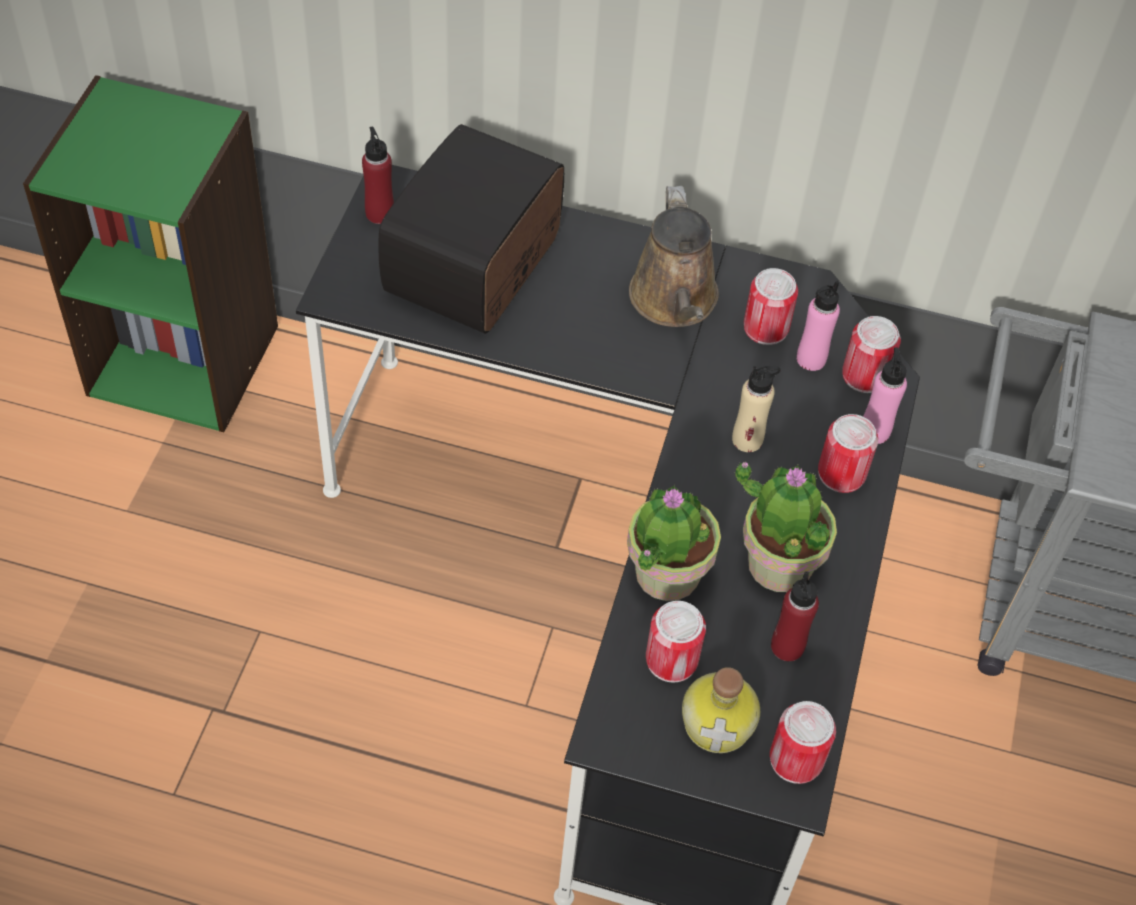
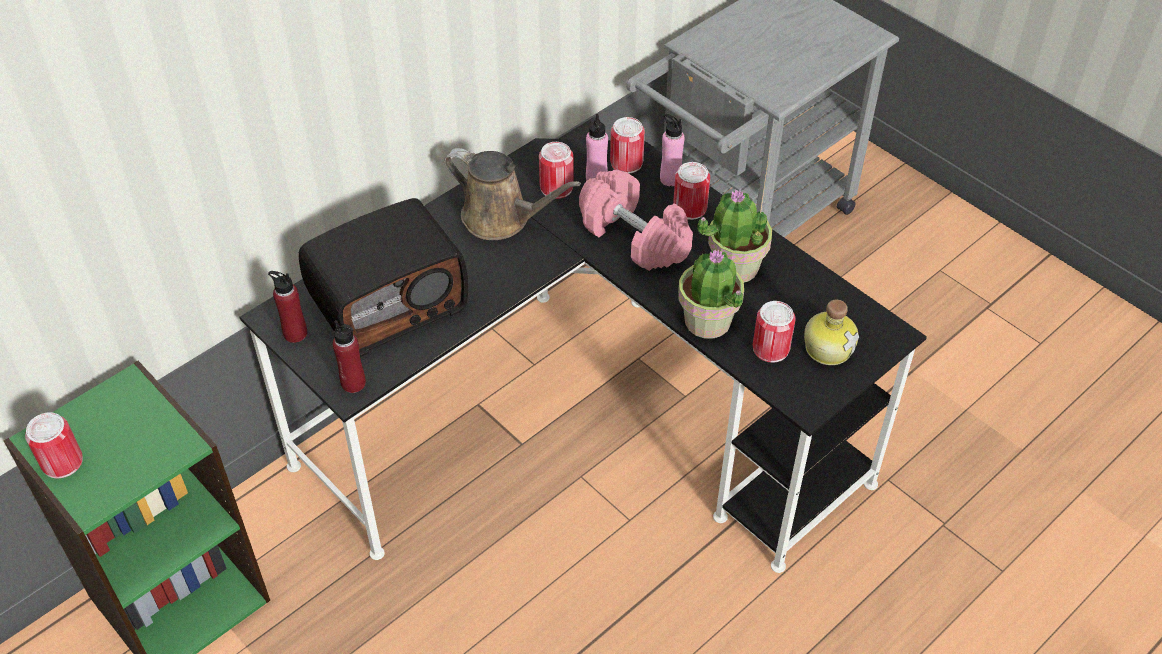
camera: 55 degrees left, 5 degrees down
(475, 266) = (389, 303): radio -> radio turned 90 degrees counterclockwise
(747, 439) = (635, 237): beige bottle -> pink dumbbell
(787, 647) = (795, 291): red bottle -> red bottle (353, 383)
(796, 759) = (872, 324): can -> can (62, 462)

